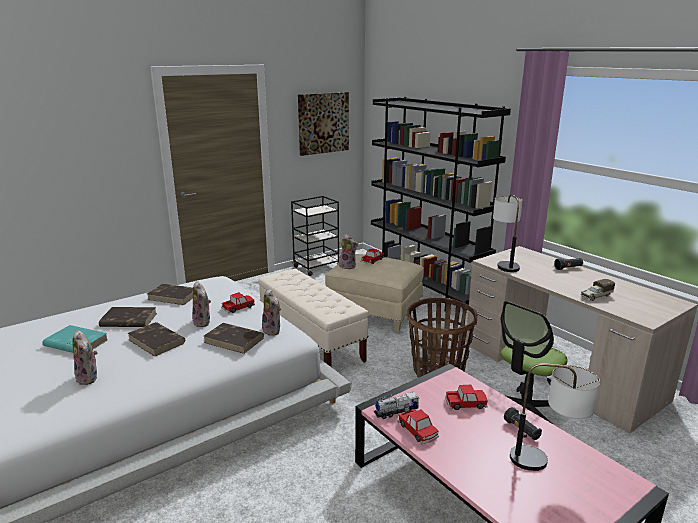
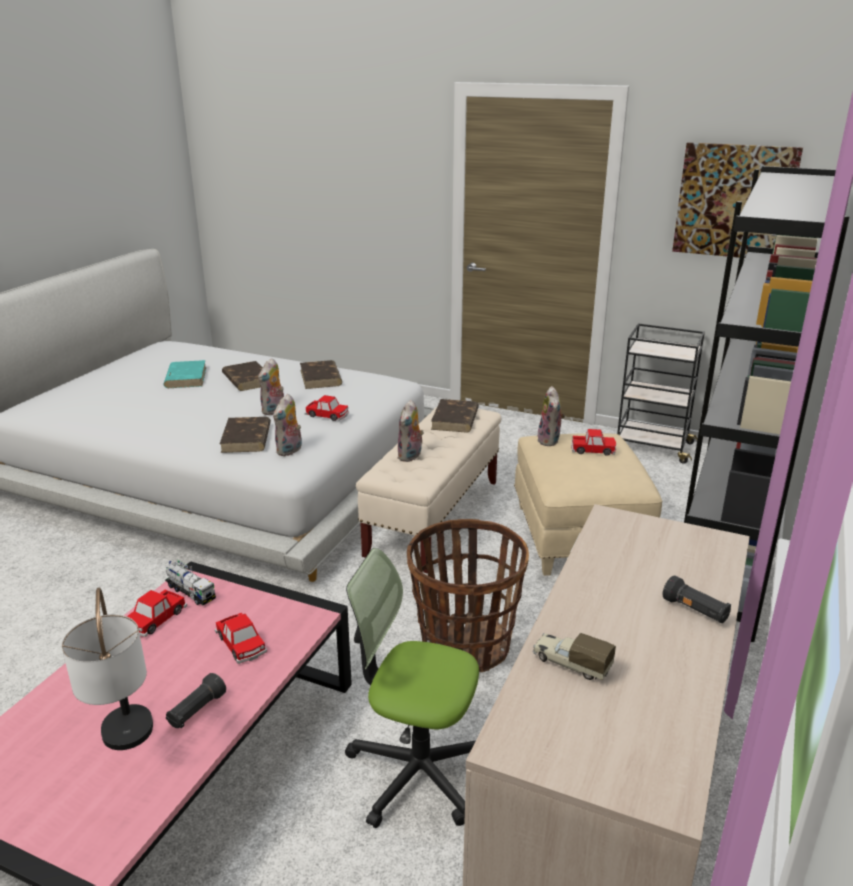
camera: 60 degrees right, 5 degrees up
(89, 378) = (129, 405): plush toy -> plush toy (410, 456)
(157, 341) = (214, 406): brown book -> brown book (455, 419)
(504, 263) = (622, 536): table lamp -> none

